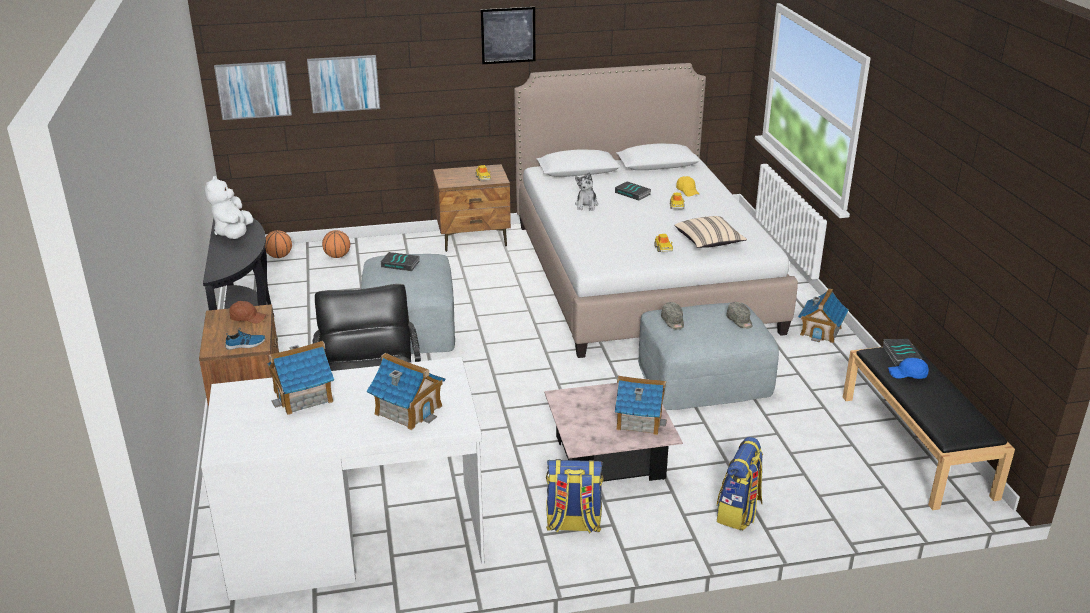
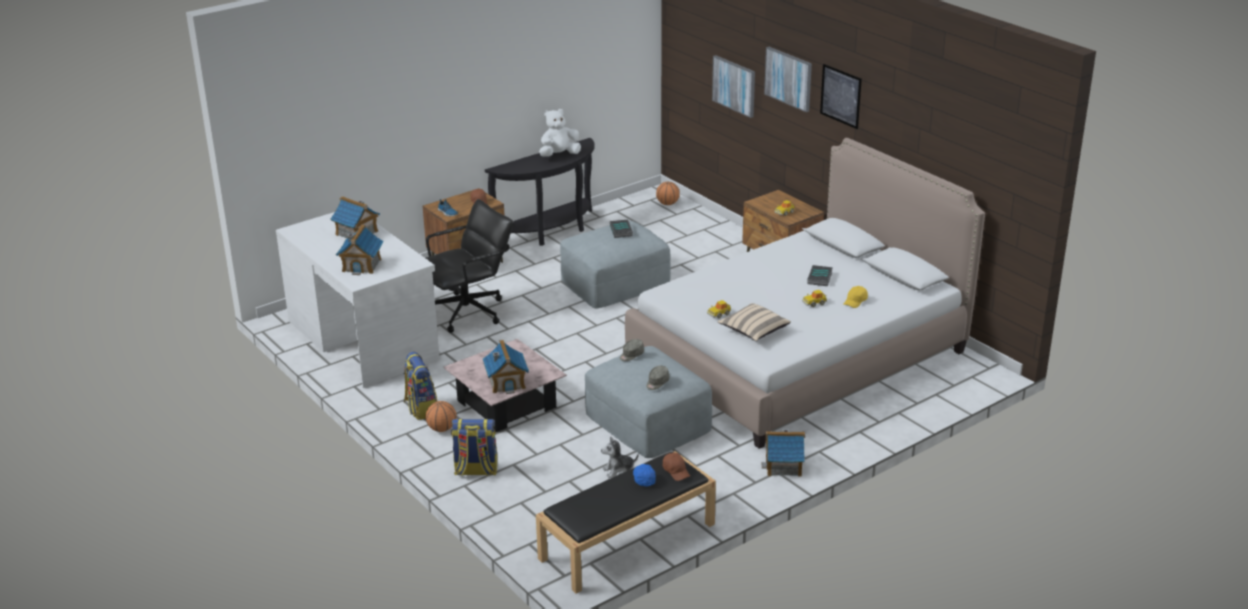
camera: 65 degrees right, 0 degrees up
(253, 89) = (685, 65): picture -> picture (788, 78)
(337, 256) = (691, 223): basketball -> basketball (442, 429)
(586, 205) = (771, 264): plush toy -> plush toy (618, 471)
(900, 355) = (676, 471): book -> brown cap

